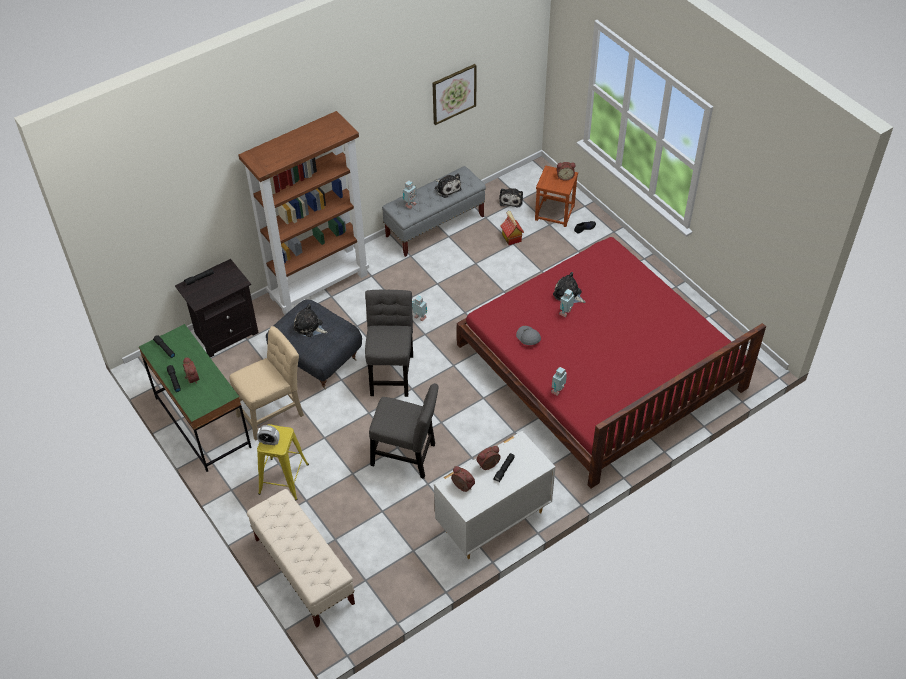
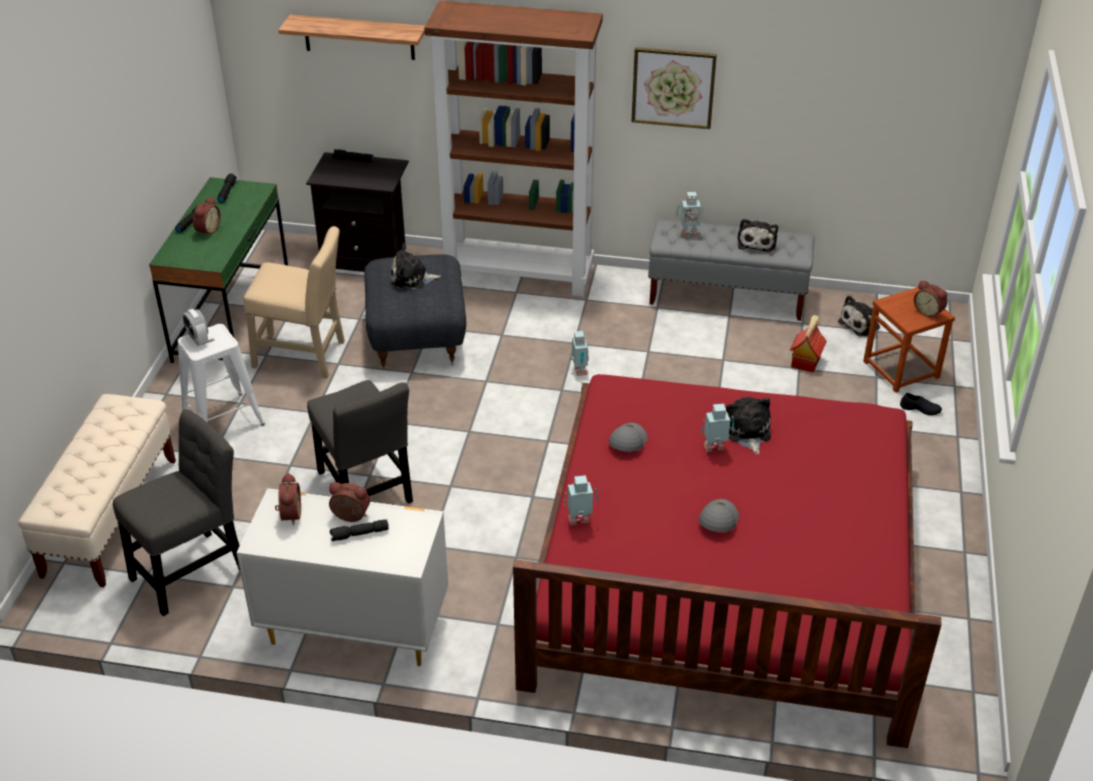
camera: 45 degrees right, 10 degrees down
(186, 203) = (359, 37): none -> shelf
(283, 479) = (223, 420): yellow stool -> white stool
(309, 327) = (412, 278): plush toy -> plush toy turned 75 degrees counterclockwise
(391, 372) = (471, 401): grey chair -> grey chair (193, 570)
(454, 93) = (816, 97): picture -> picture (673, 87)
(608, 346) = (717, 520): none -> grey cap

